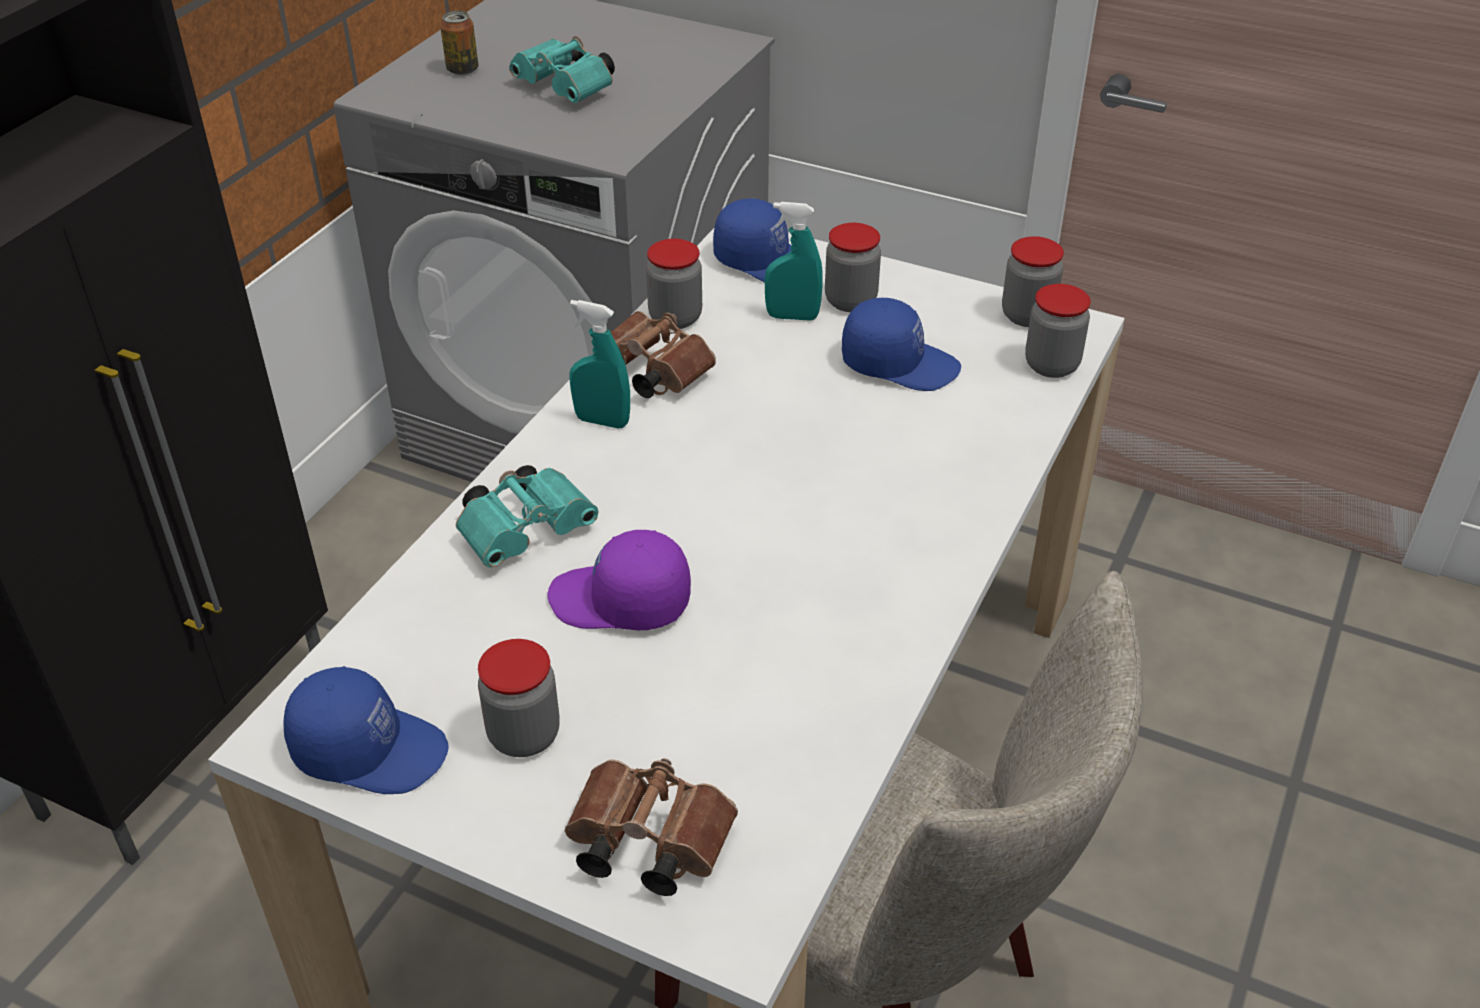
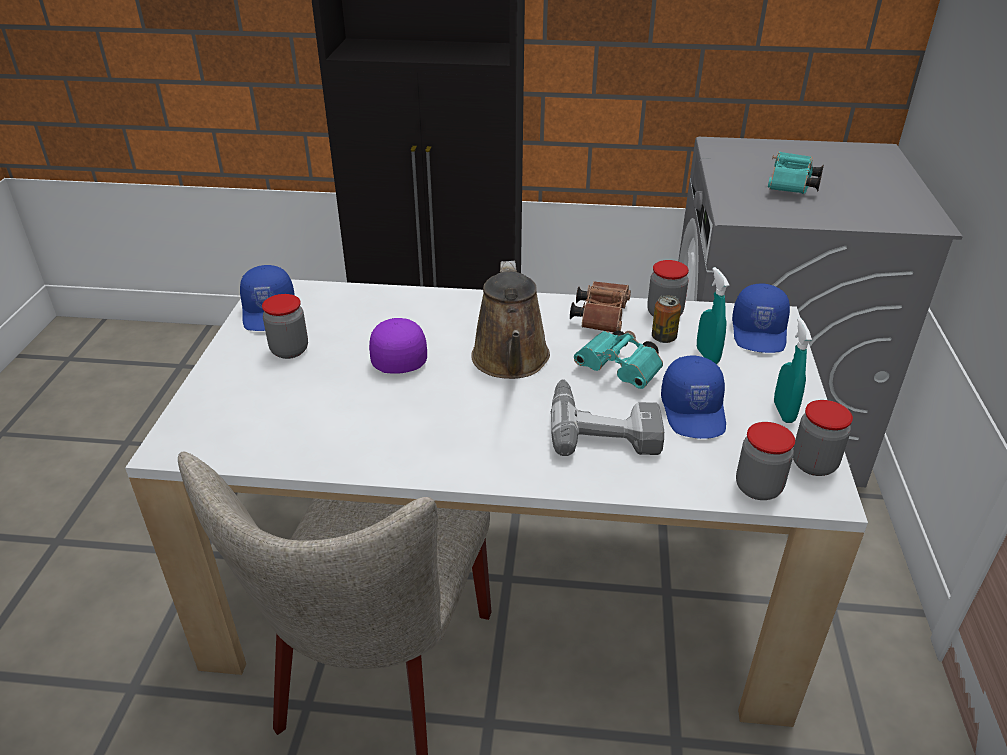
camera: 70 degrees right, 5 degrees down
(462, 70) = (772, 156): can -> can (663, 338)
(529, 531) = (438, 314): turquoise binoculars -> turquoise binoculars (621, 371)
(602, 421) = (545, 313): turquoise spray bottle -> turquoise spray bottle (783, 412)
(644, 843) = (225, 403): brown binoculars -> none
(707, 485) = (511, 361): none -> brown watering can
(850, 301) = (748, 376): jar -> none
(895, 443) = (603, 426): none -> power drill

